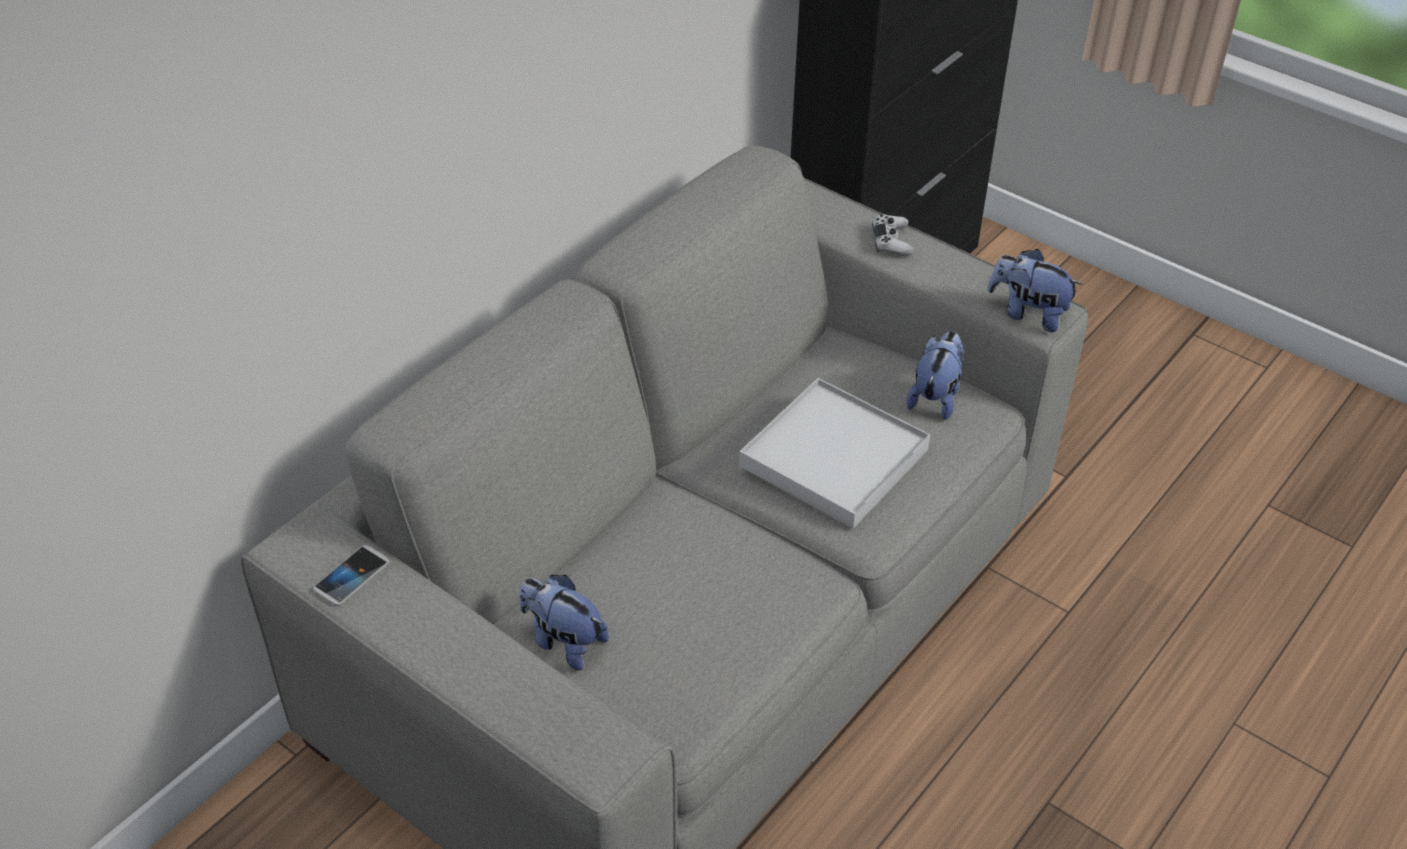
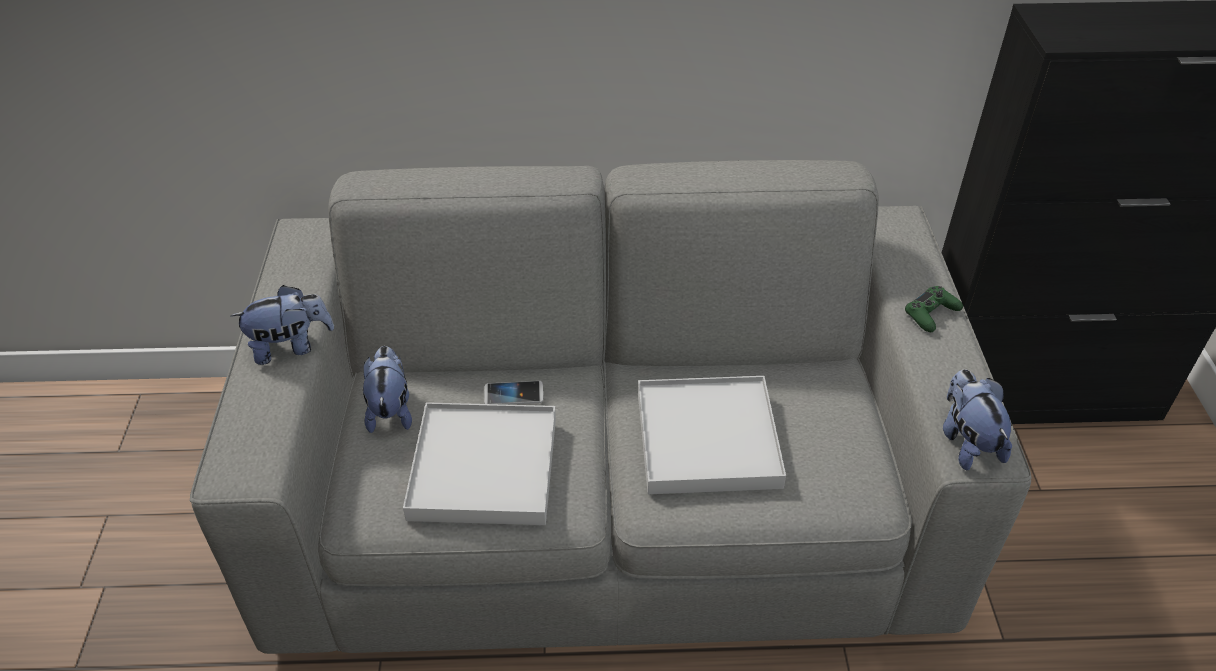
camera: 50 degrees right, 0 degrees up
(351, 576) = (297, 267): phone -> phone (513, 394)
(715, 613) = (484, 468): none -> white tray
(891, 241) = (931, 314): white game controller -> green game controller
(936, 396) = (849, 459): plush toy -> plush toy (291, 346)

